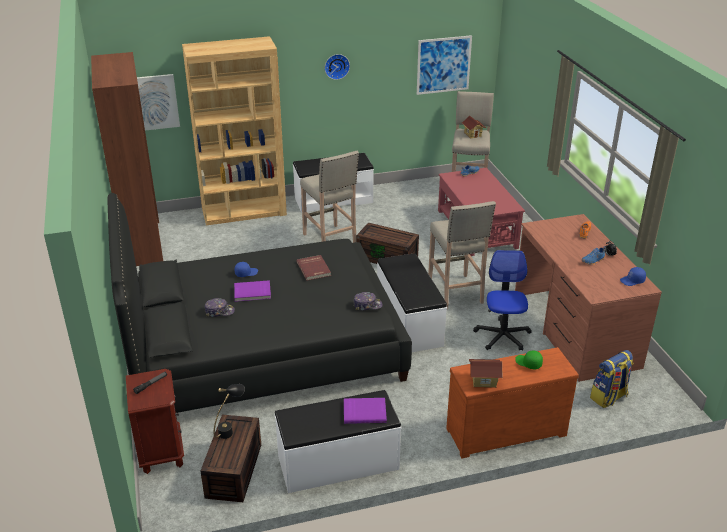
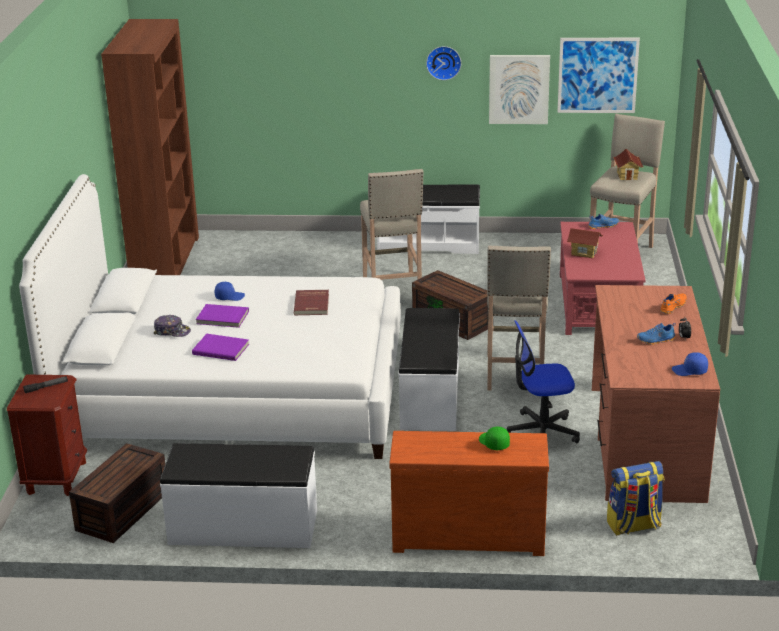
camera: 20 degrees right, 5 degrees down
(153, 102) = (203, 85): picture -> picture (519, 89)
(230, 429) = (125, 459): black table lamp -> none
(244, 212) = (306, 242): brown bookcase -> none
(262, 348) = (233, 394): black bed -> white bed
(364, 411) = (272, 462): purple book -> purple book (221, 349)
(367, 305) = (347, 352): cap -> none
(484, 381) = (423, 451): toy house -> toy house (584, 253)
(502, 336) = (541, 432): office chair -> office chair turned 120 degrees counterclockwise

